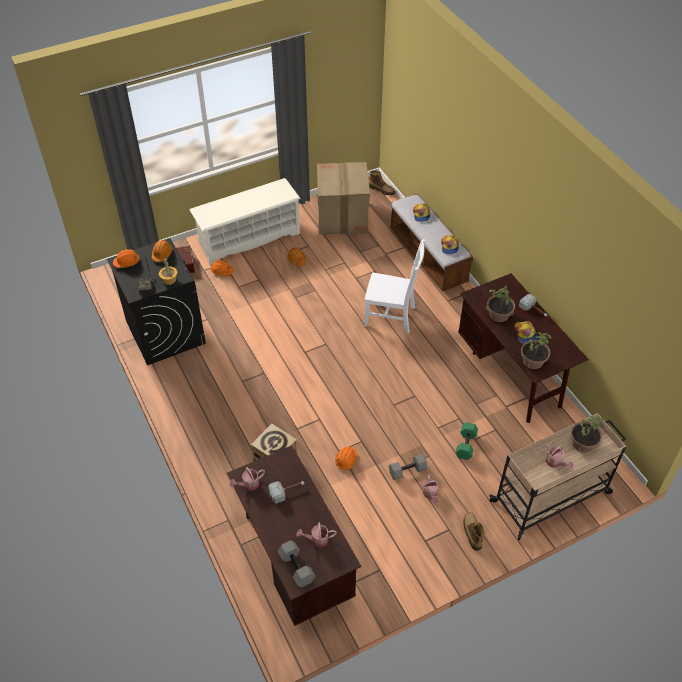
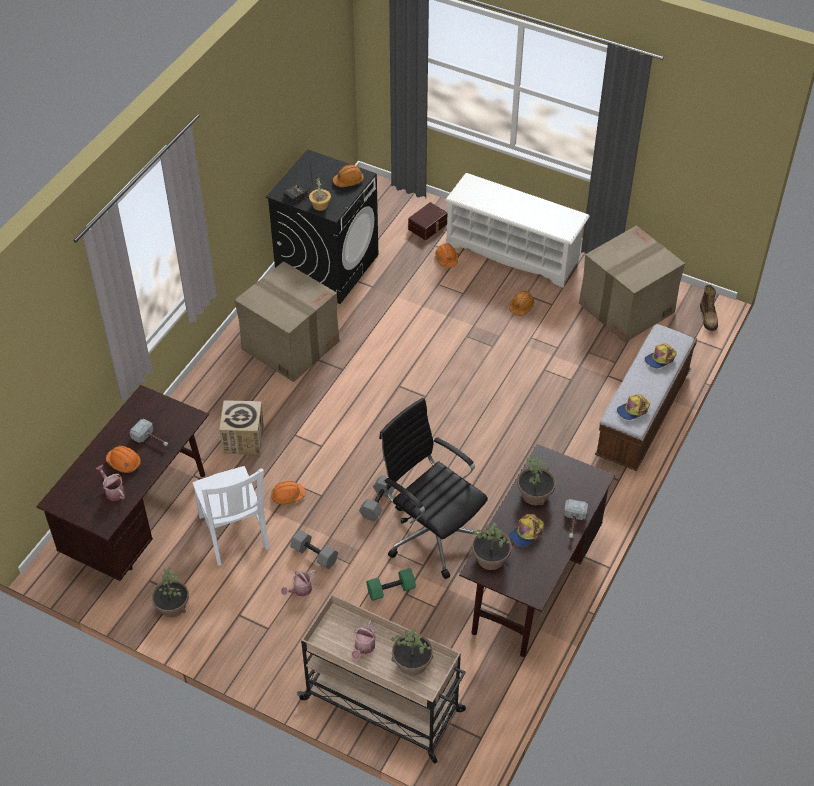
camera: 55 degrees right, 0 degrees up
(127, 262) = (315, 164): orange hard hat -> orange hard hat (124, 462)
(215, 389) = (290, 344): none -> cardboard box
(248, 484) = (138, 407): watering can -> none
(295, 568) = (72, 491): grey dumbbell -> grey dumbbell (377, 503)
(388, 578) = (172, 606): none -> potted plant
(392, 316) = (516, 431): white chair -> white chair (234, 534)
(437, 400) = (432, 533): none -> black office chair
(472, 532) = (279, 651): boot -> none

